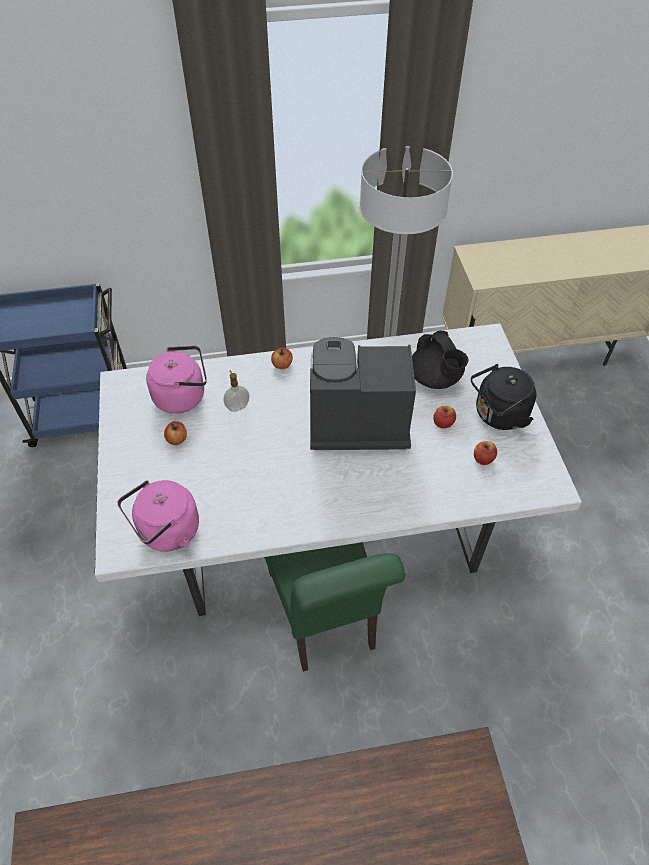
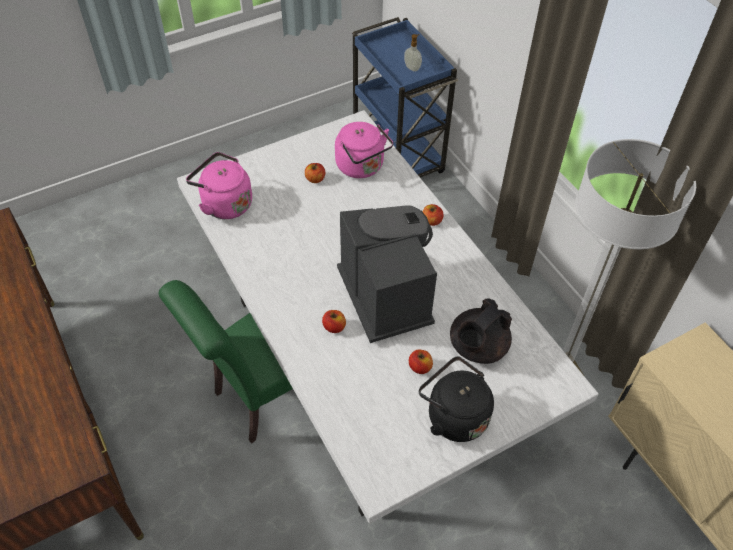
camera: 70 degrees right, 0 degrees up
(237, 407) = (367, 205): soap dispenser -> soap dispenser (412, 68)
(483, 459) = (388, 412): apple -> apple (334, 327)

